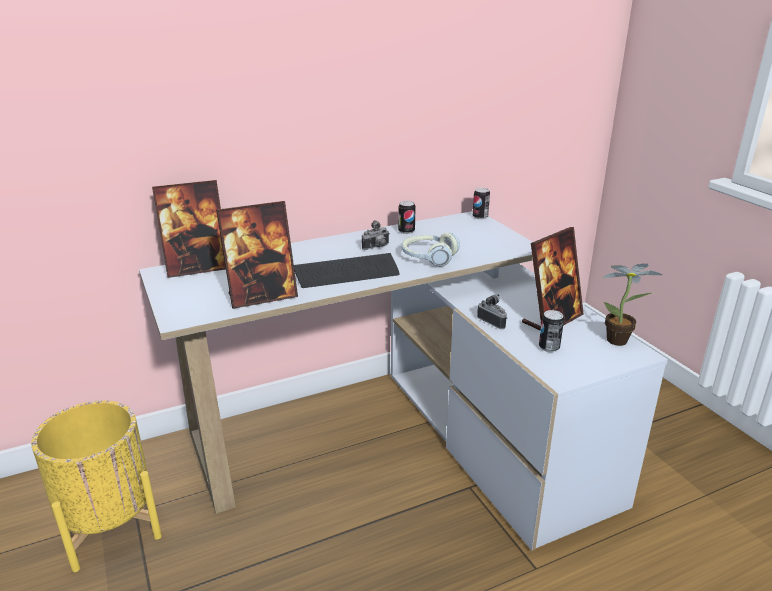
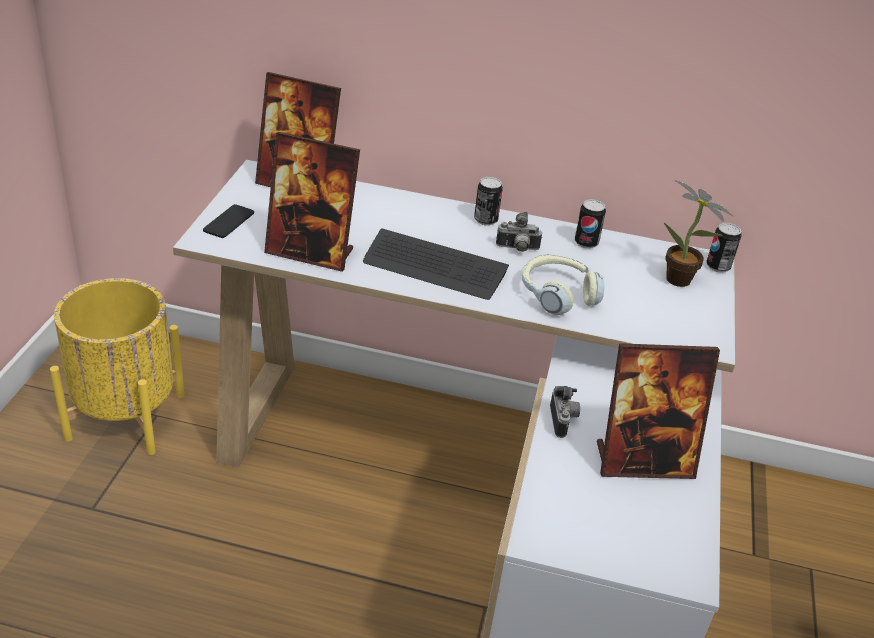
camera: 35 degrees right, 10 degrees up
(180, 304) = (229, 222): none -> phone
(549, 347) = (581, 494): can -> can (485, 220)
(620, 341) = (690, 544): potted plant -> potted plant (681, 282)

